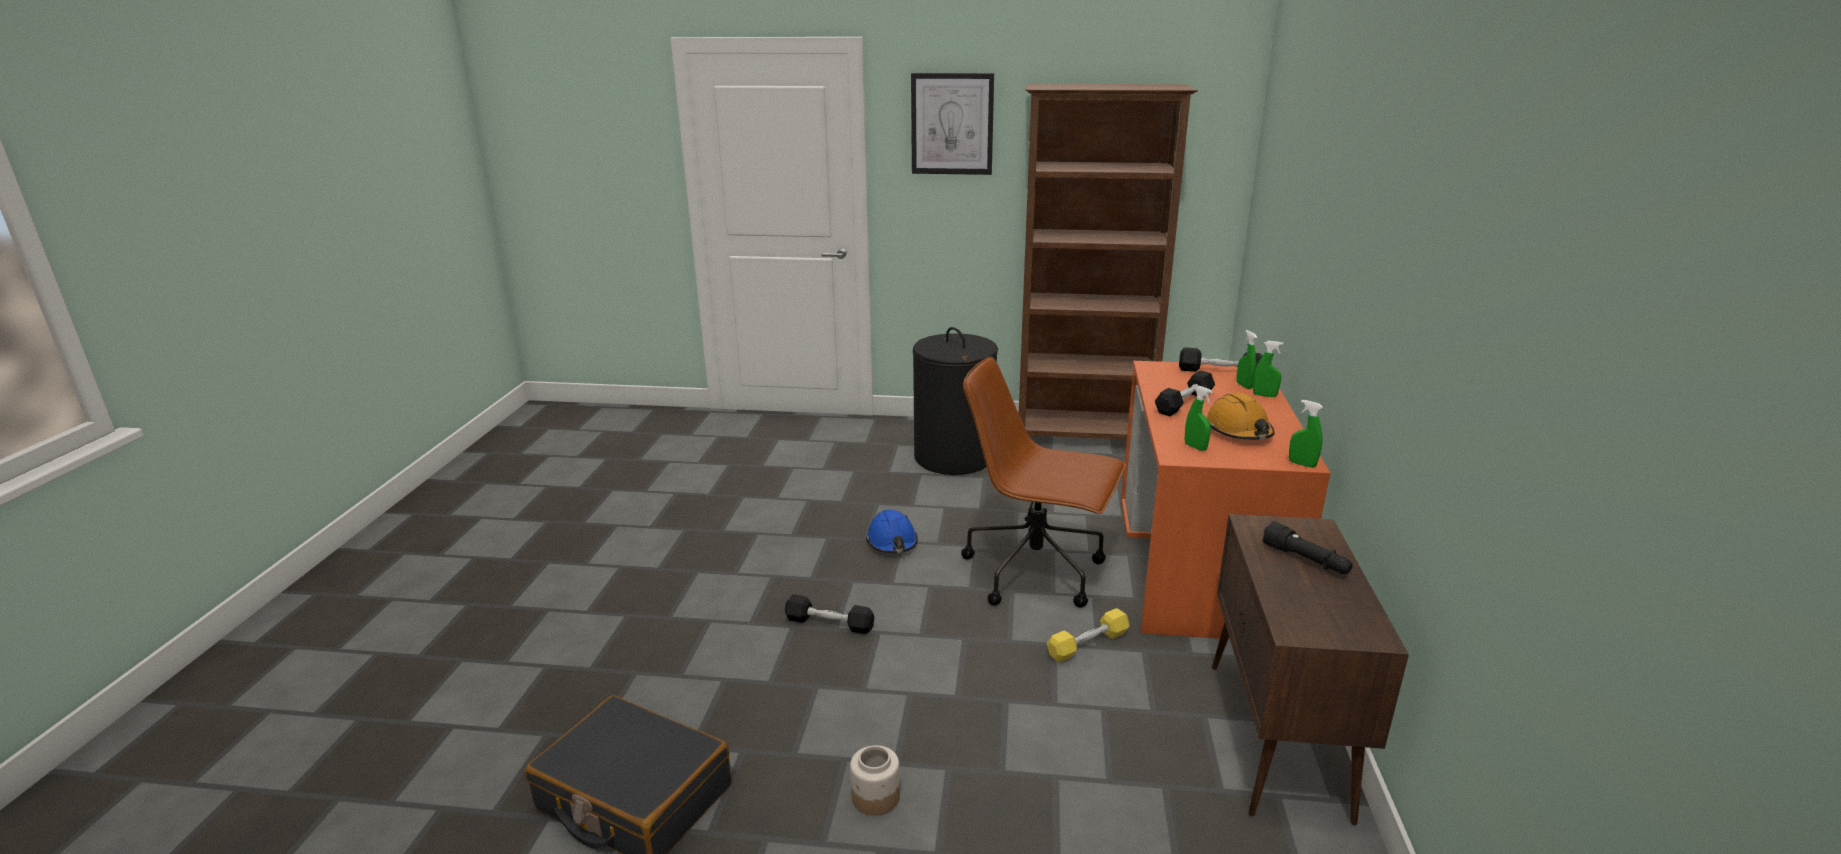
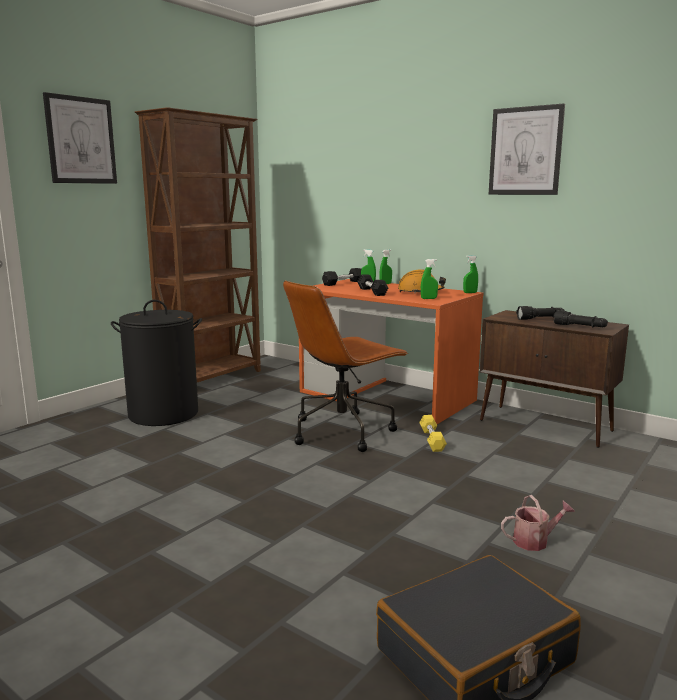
camera: 60 degrees left, 10 degrees down
(829, 623) = (317, 509): black dumbbell -> none
(875, 797) = (535, 541): jar -> watering can
(892, 542) = (241, 461): blue hard hat -> none
(1295, 605) = (580, 327): none -> black flashlight
(1408, 241) = (525, 151): none -> picture

